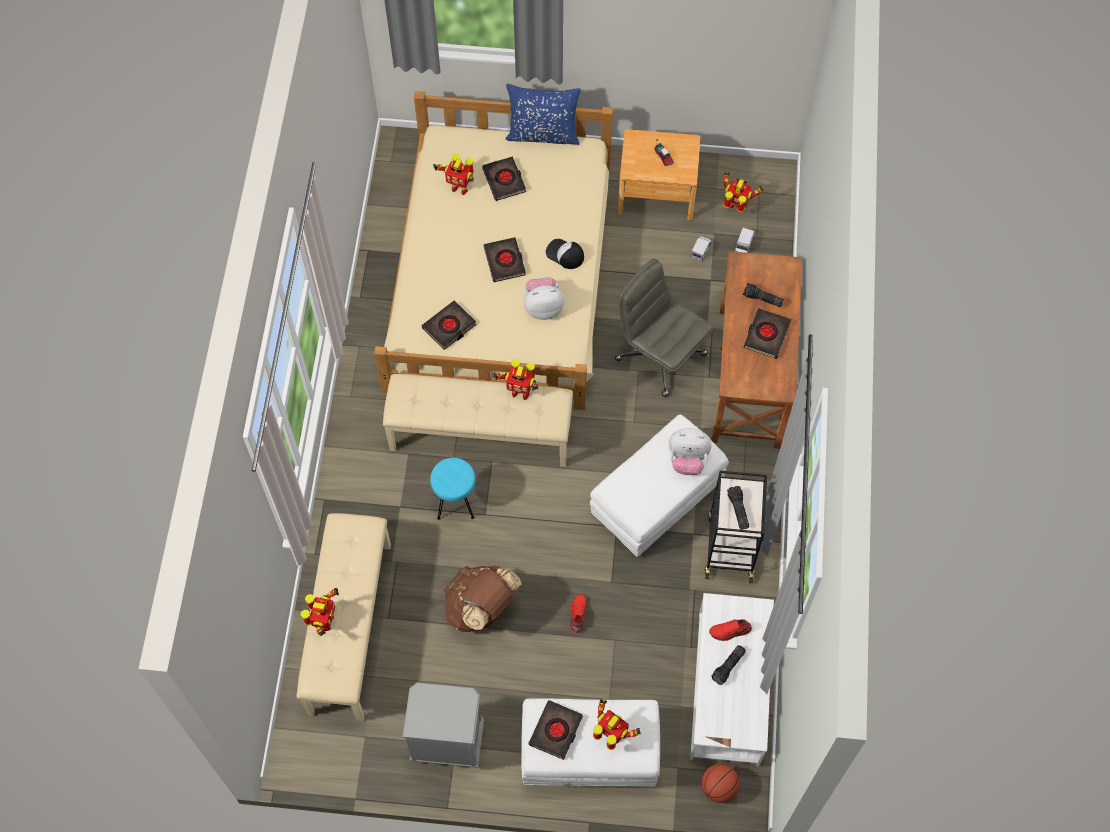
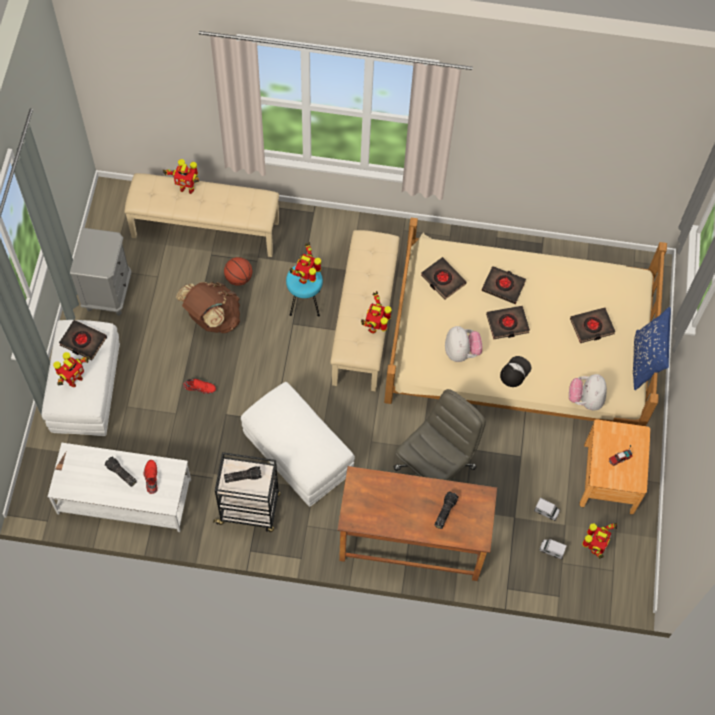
camera: 90 degrees right, 0 degrees up
(459, 188) = (583, 291): toy robot -> toy robot (306, 277)
(687, 459) = (307, 455): plush toy -> plush toy (585, 399)
(718, 787) = (44, 481): basketball -> basketball (238, 278)
(766, 335) = (407, 511): black book -> black book (503, 286)

